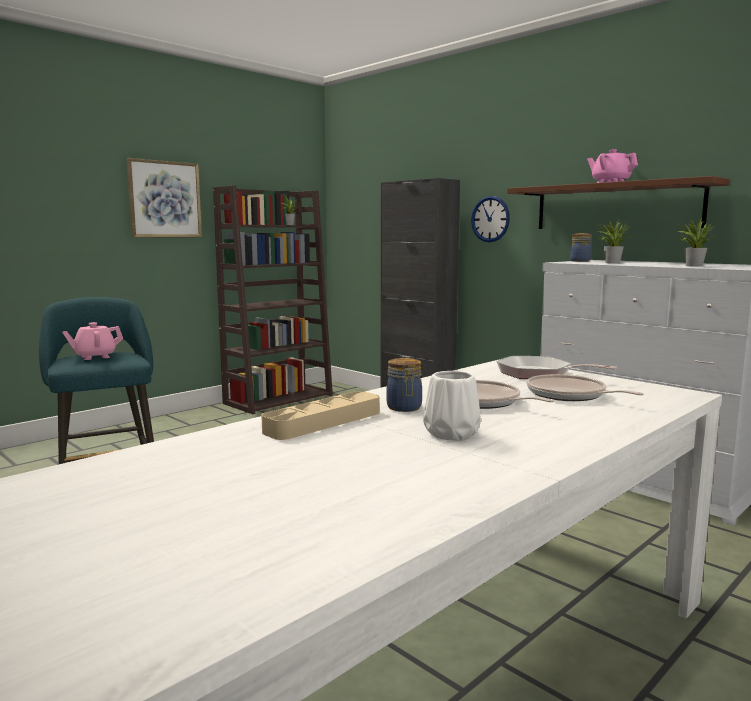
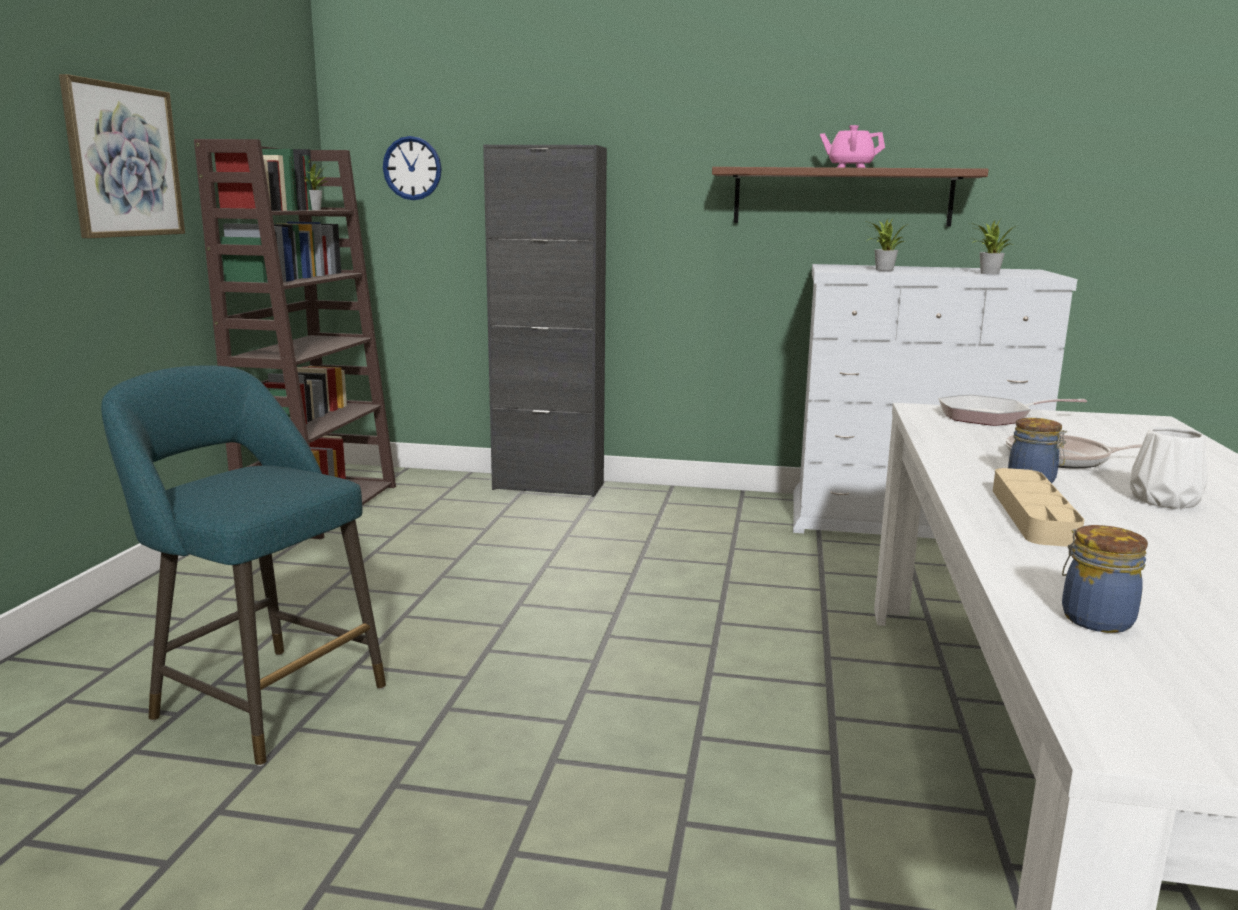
camera: 35 degrees left, 5 degrees up
(95, 357) = (244, 483): pink teapot -> none
(490, 219) = (655, 207): wall clock -> wall clock (412, 168)
(569, 395) = (1091, 437): frying pan -> none
(579, 261) = (832, 268): jar -> jar (1094, 618)

